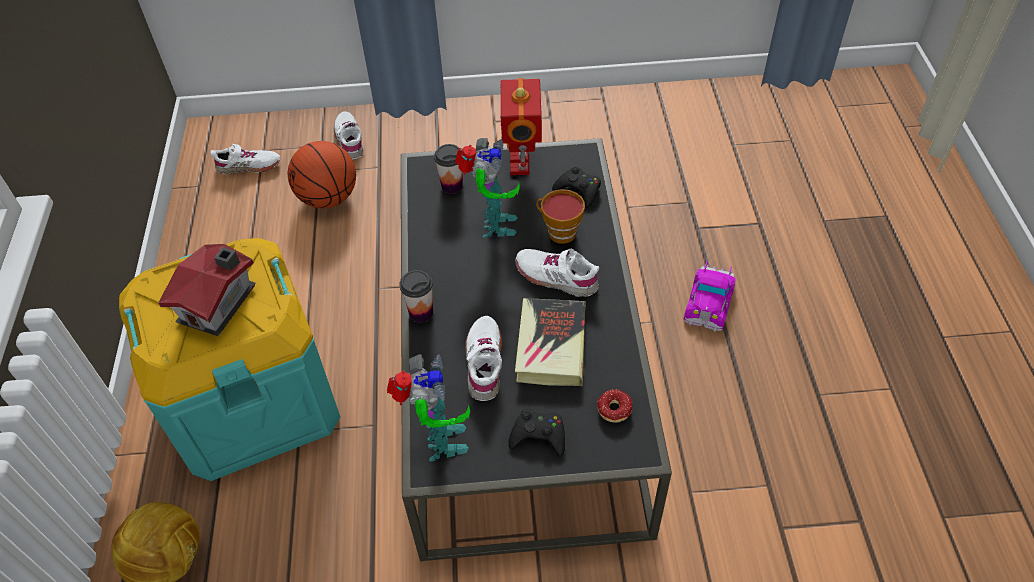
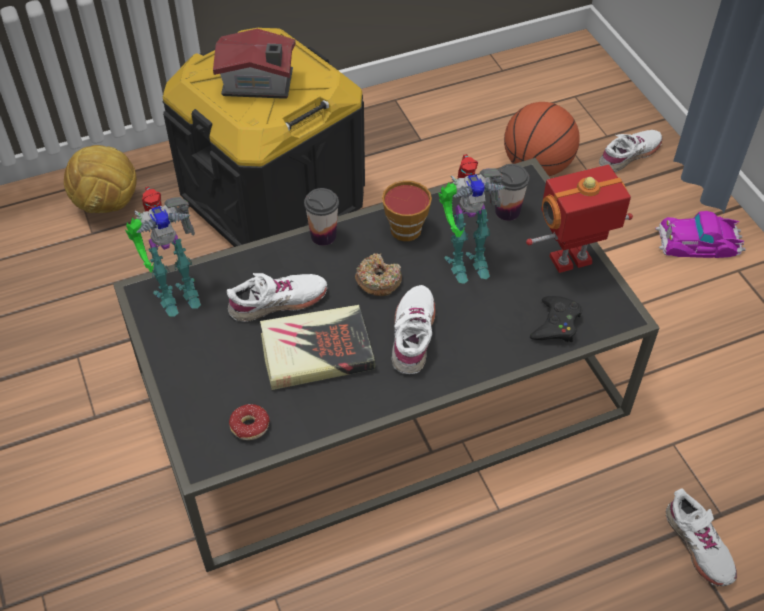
camera: 70 degrees right, 0 degrees up
(249, 166) = (547, 94): white shoe -> white shoe (698, 545)
(254, 400) = (273, 199): turquoise storage box -> black storage box
(490, 286) = (378, 280): none -> donut
(538, 436) = (201, 368): black game controller -> none
(558, 232) = (481, 320): cup -> cup (406, 226)
(709, 300) = (561, 569): toy car -> toy car (698, 241)

